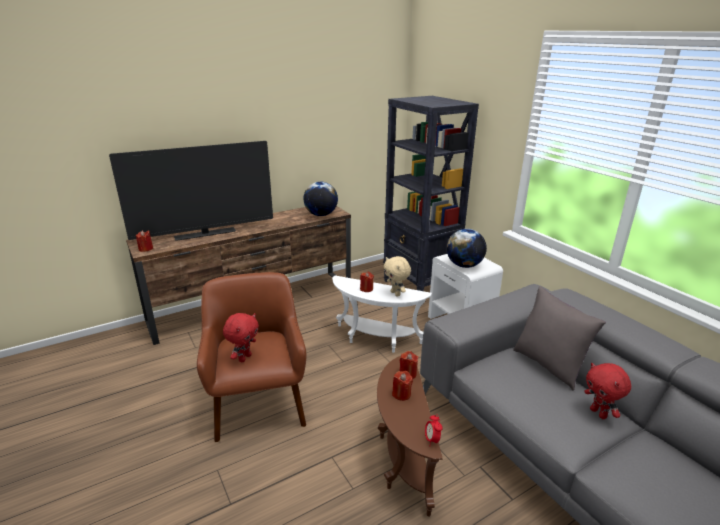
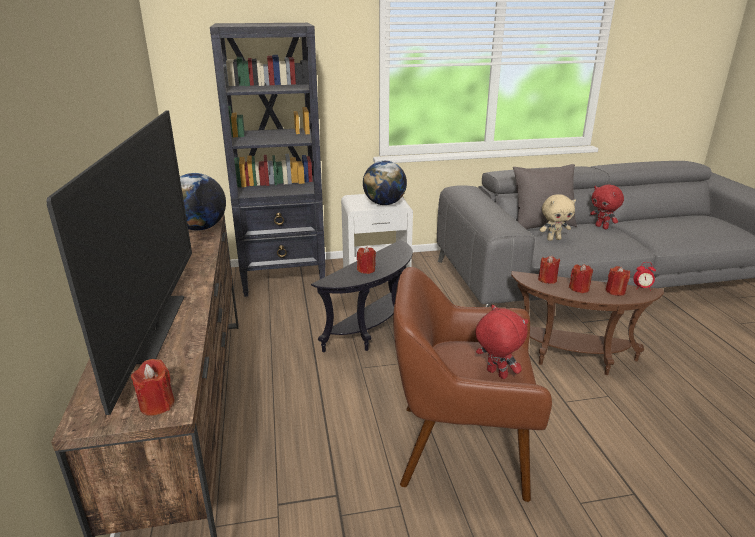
camera: 70 degrees left, 0 degrees up
(375, 340) = (373, 331): white side table -> black side table
(396, 293) = (390, 256): beige plush toy -> beige plush toy (553, 239)
(411, 419) = (615, 291): none -> red candle
(599, 413) = (602, 227): red plush toy -> red plush toy turned 60 degrees clockwise

